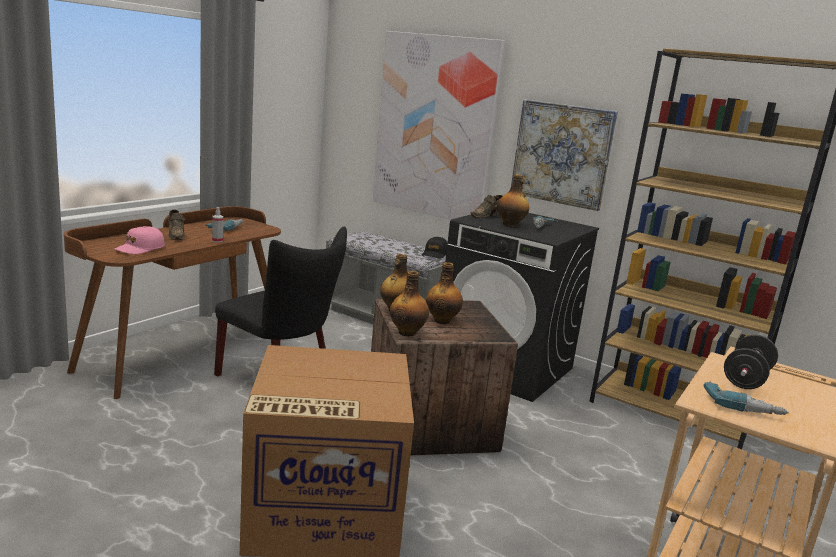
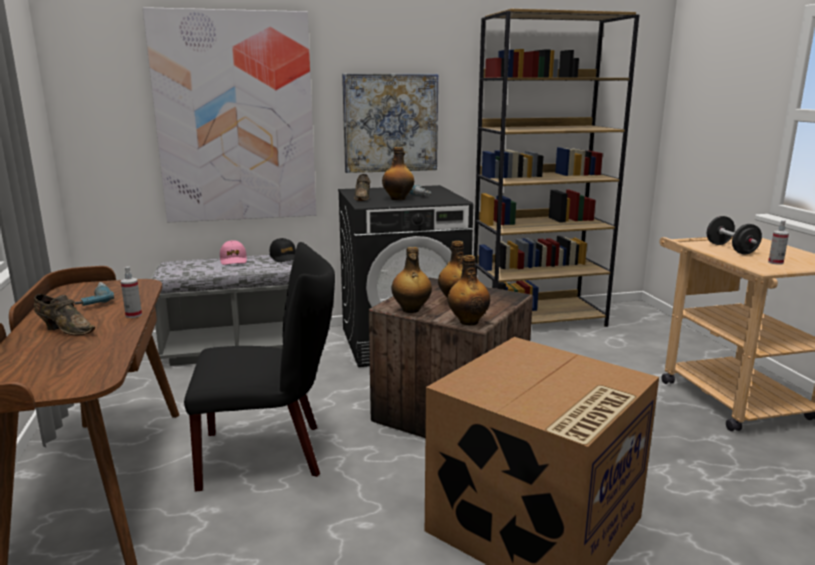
camera: 45 degrees left, 0 degrees up
(140, 249) = (77, 361): pink cap -> pink cap (233, 260)
(742, 406) = (775, 262): power drill -> spray bottle

